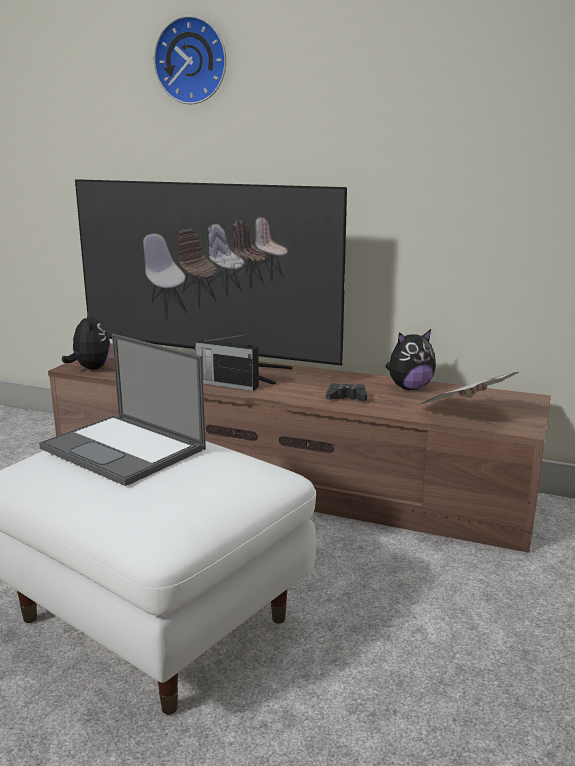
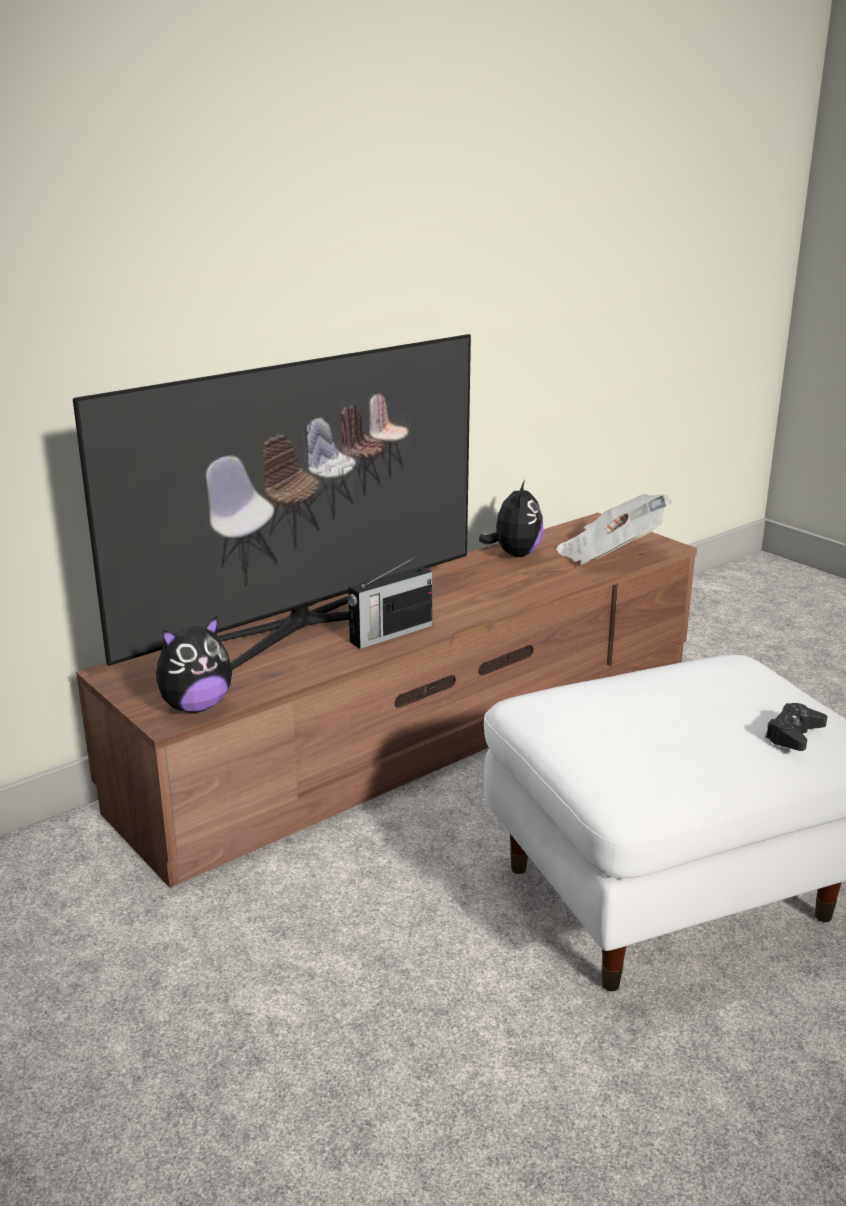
camera: 60 degrees left, 5 degrees up
(90, 368) = (195, 706): plush toy -> plush toy turned 135 degrees clockwise
(125, 449) = (636, 715): laptop -> none
(192, 61) = (194, 169): wall clock -> none
(346, 398) = (512, 588): black game controller -> black game controller (794, 734)

